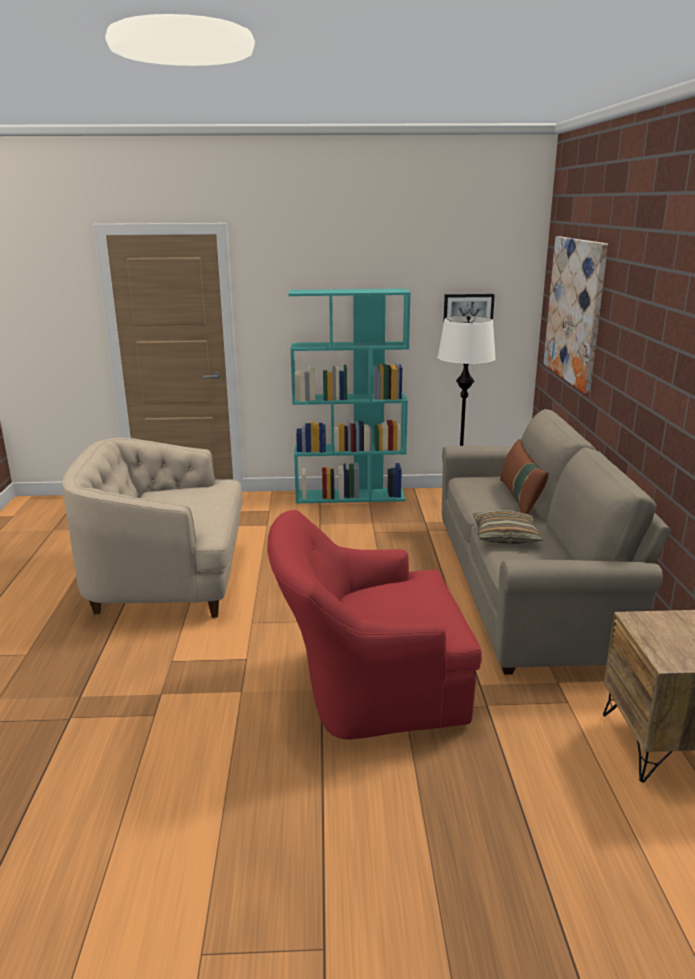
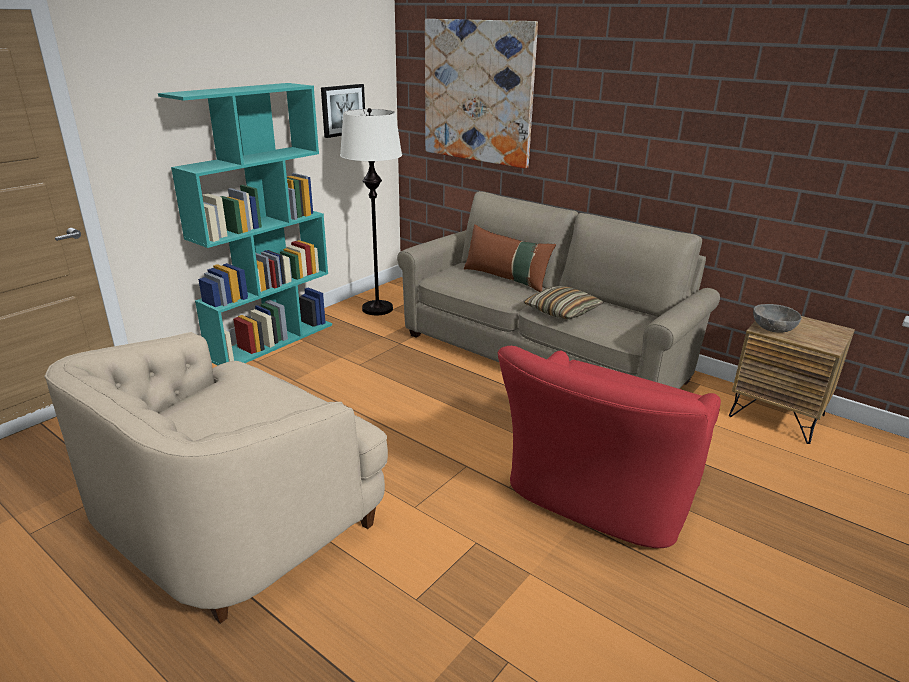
camera: 50 degrees left, 5 degrees up
(647, 623) = (772, 328): none -> grey bowl

